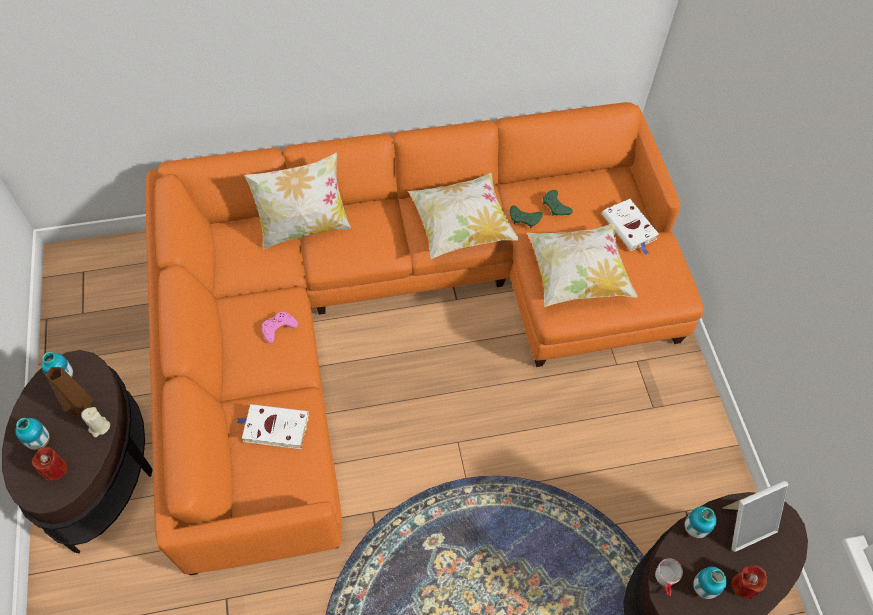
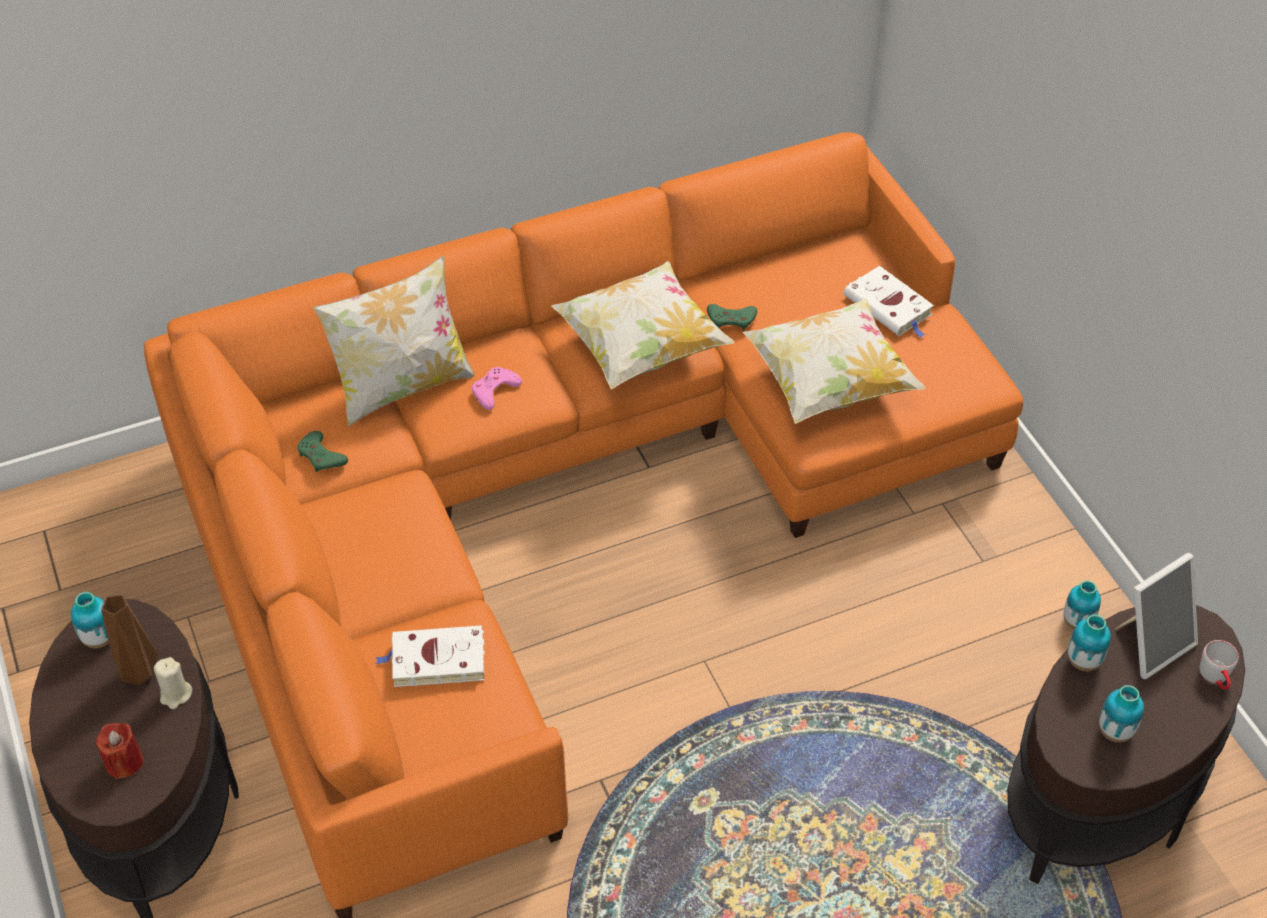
camera: 10 degrees left, 10 degrees down
(40, 441) = (89, 730): vase -> vase (1077, 622)
(278, 328) = (402, 527): pink game controller -> pink game controller (494, 391)
(555, 206) = (773, 295): green game controller -> green game controller (321, 456)
(665, 581) = (1061, 734): grey mug -> grey mug (1216, 677)
(744, 585) = (1169, 718): red candle -> none

